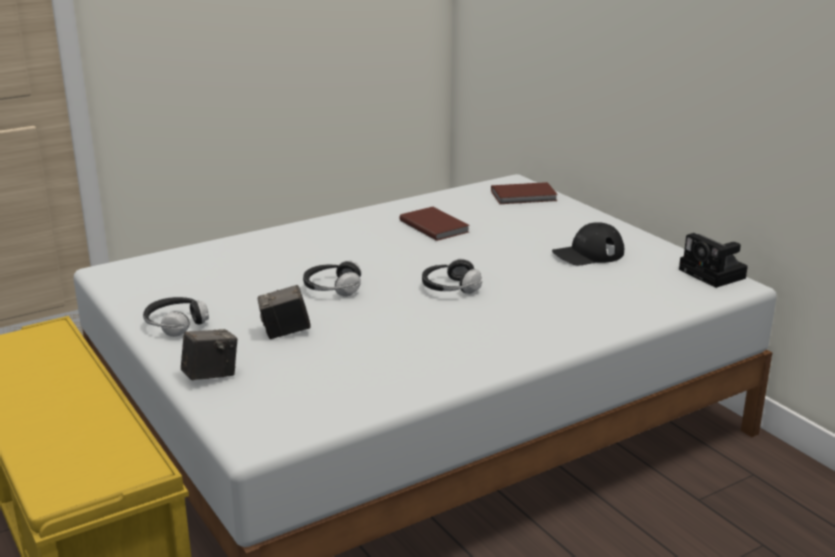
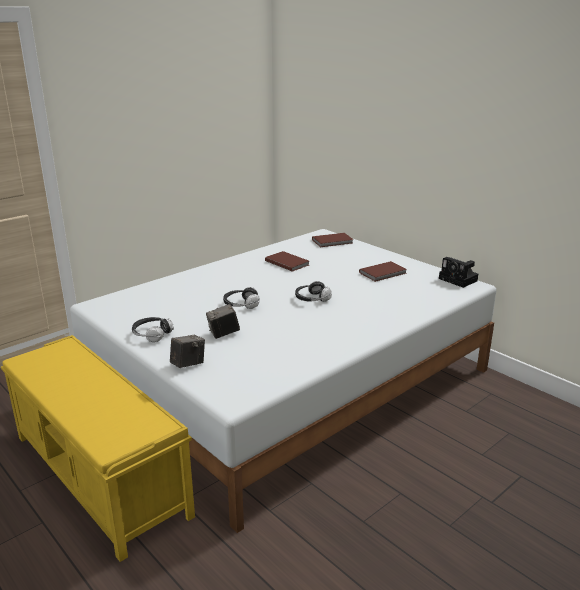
camera: 10 degrees left, 0 degrees up
(588, 254) = (384, 273): black cap -> brown book

